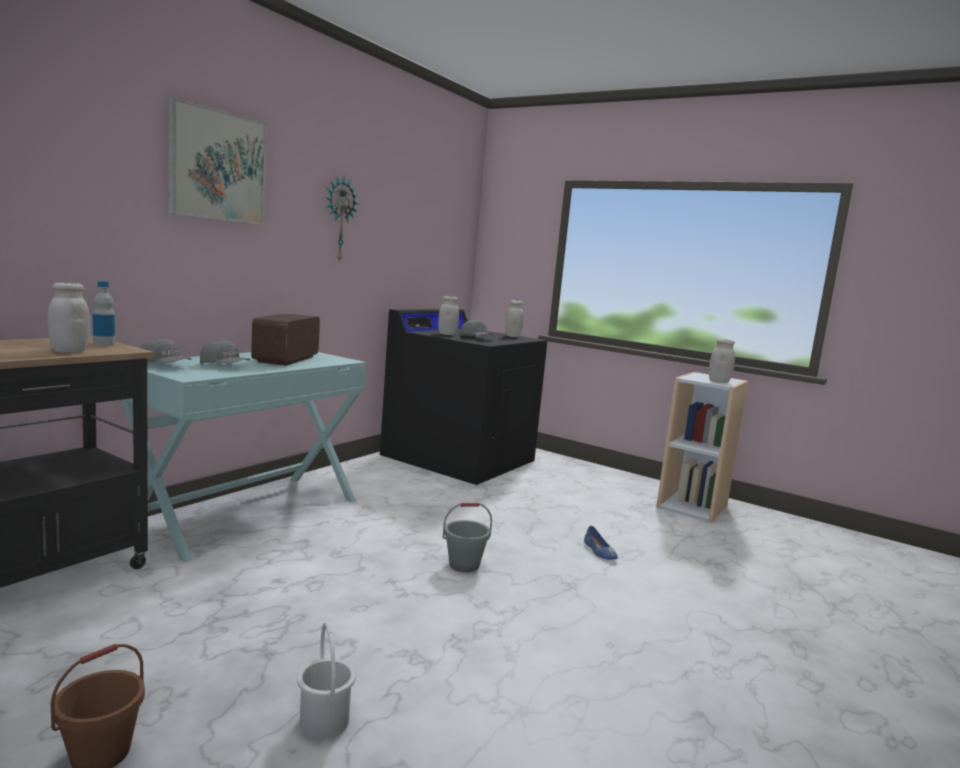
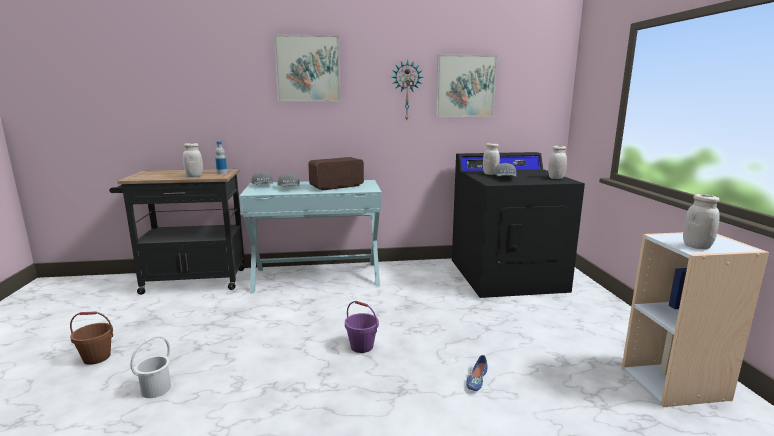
camera: 50 degrees right, 5 degrees up
(396, 222) = (465, 86): none -> picture
(464, 565) = (362, 346): grey bucket -> purple bucket

